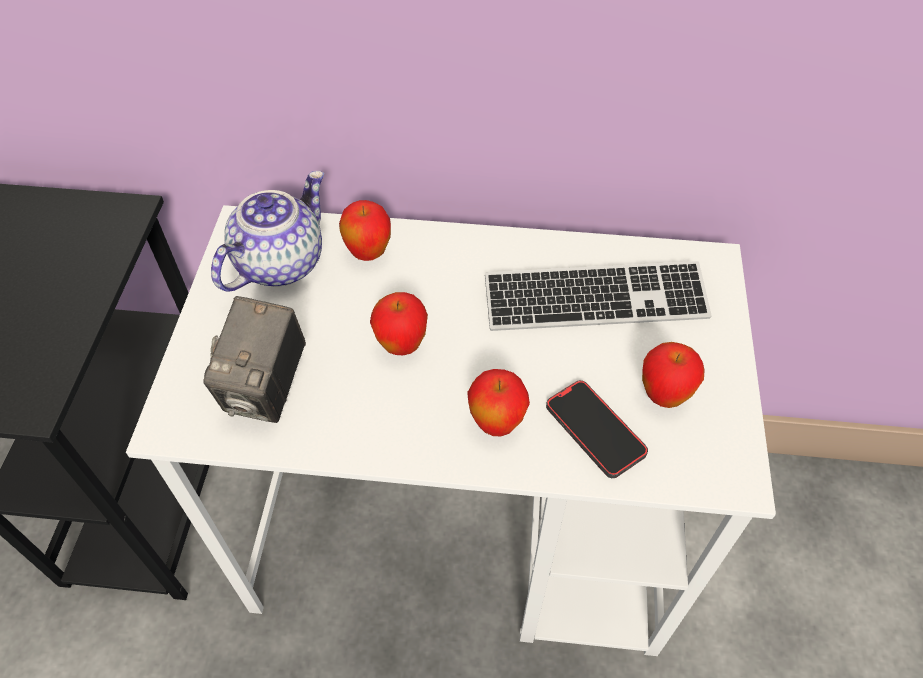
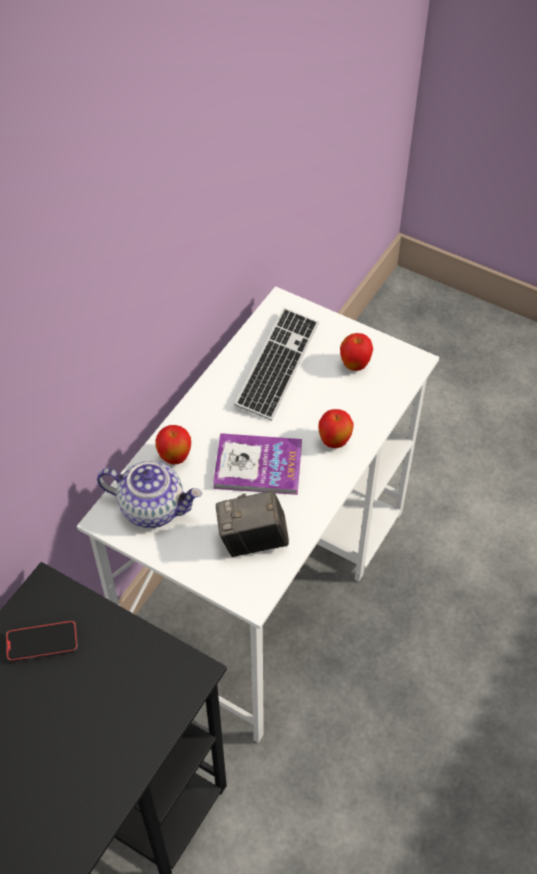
camera: 65 degrees left, 0 degrees up
(267, 388) = (253, 541): camera -> camera turned 135 degrees clockwise
(280, 262) = (153, 507): teapot -> teapot turned 135 degrees clockwise
(401, 345) = (258, 466): apple -> book
(595, 430) = (360, 403): phone -> phone (42, 643)

